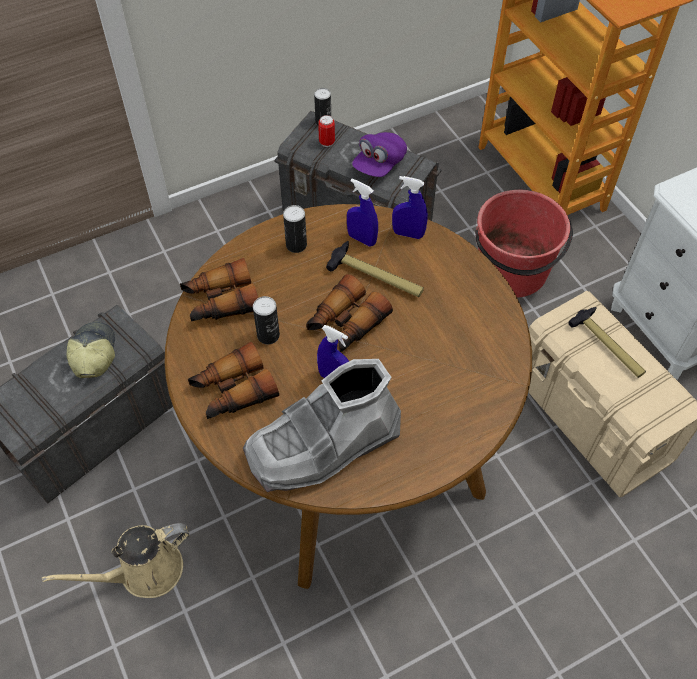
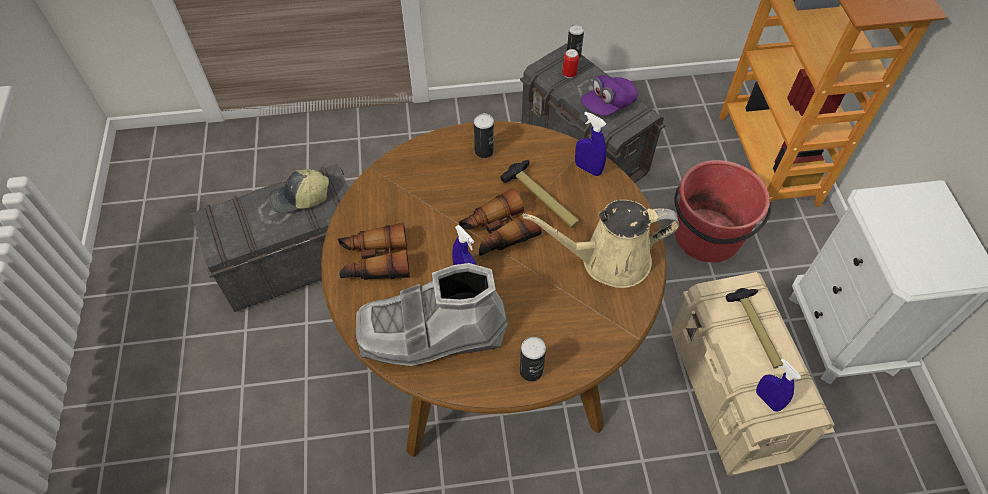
camera: 20 degrees right, 0 degrees up
(92, 354) = (300, 198): cap -> cap turned 120 degrees counterclockwise
(144, 572) = (287, 394): beige watering can -> beige watering can (608, 260)
(220, 301) = (398, 181): binoculars -> none
(268, 335) = (425, 222): can -> can (531, 371)
(361, 239) = (544, 162): blue spray bottle -> blue spray bottle (767, 400)

